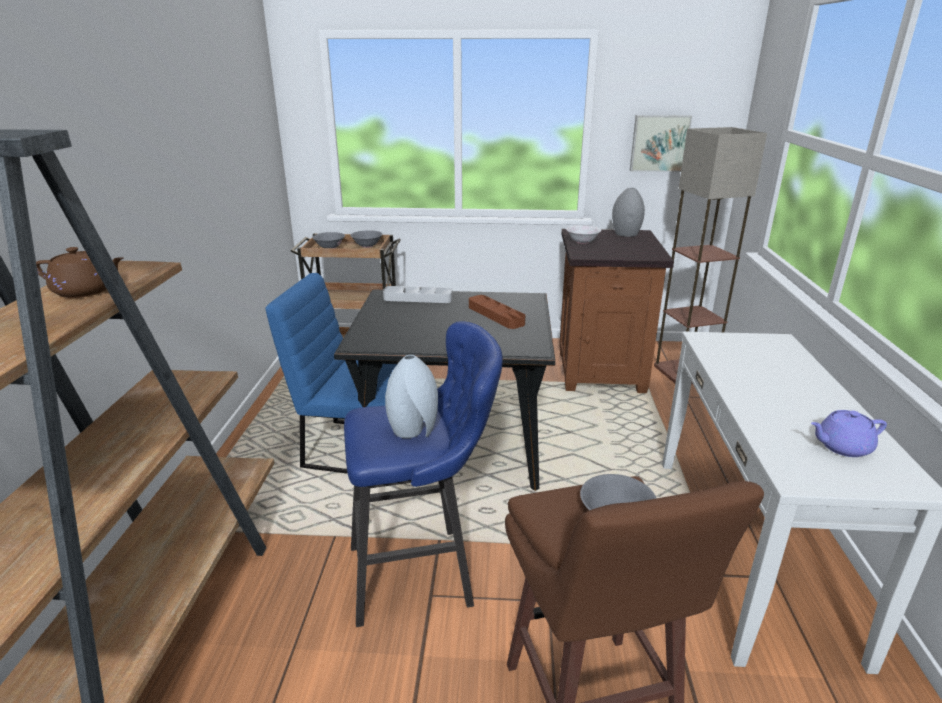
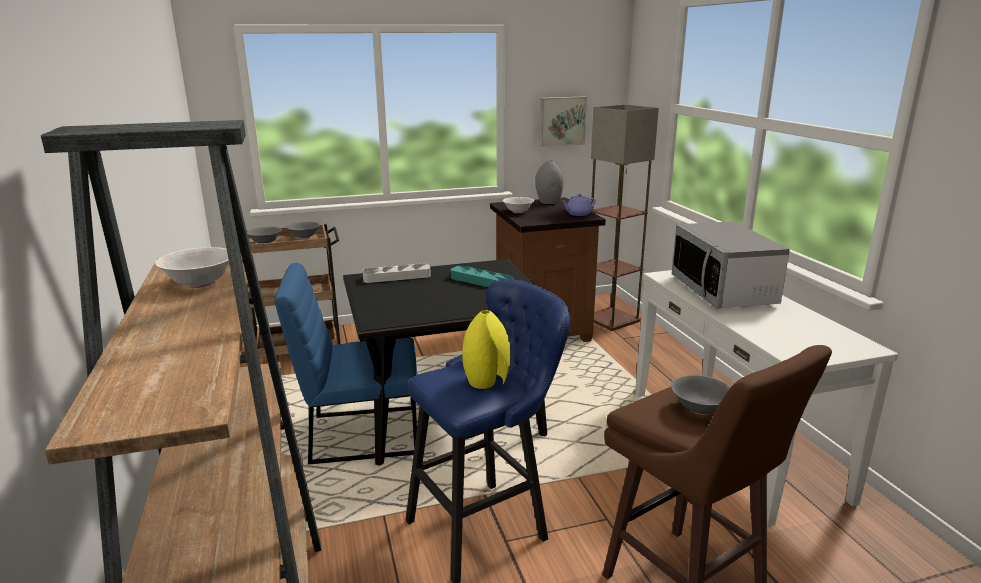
camera: 20 degrees left, 5 degrees down
(86, 291) = (199, 283): brown teapot -> white bowl
(414, 430) = (487, 381): grey vase -> yellow vase
(495, 315) = (481, 281): brown tray -> turquoise tray
(764, 370) = (723, 291): none -> microwave
(842, 447) = (810, 333): purple teapot -> purple teapot (578, 214)

